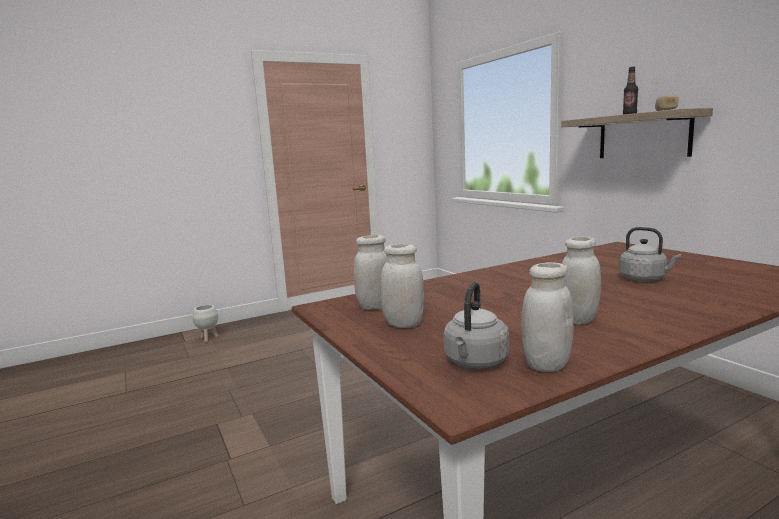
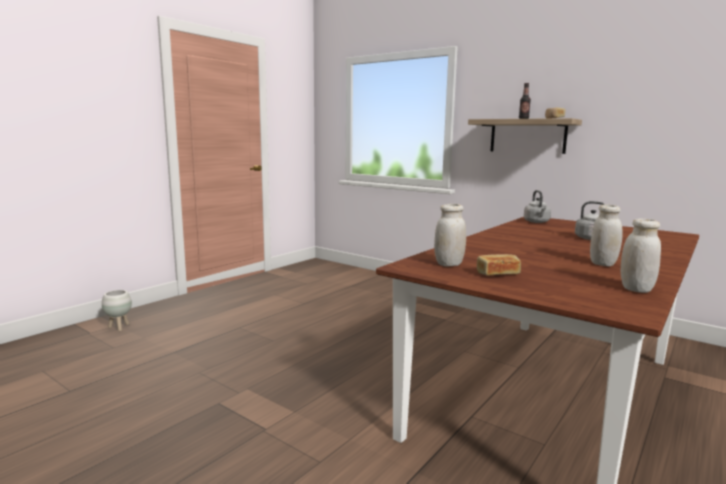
camera: 25 degrees left, 0 degrees up
(403, 324) = (497, 274): white jar -> bread
(475, 362) = (595, 292): grey kettle -> grey kettle (537, 222)

